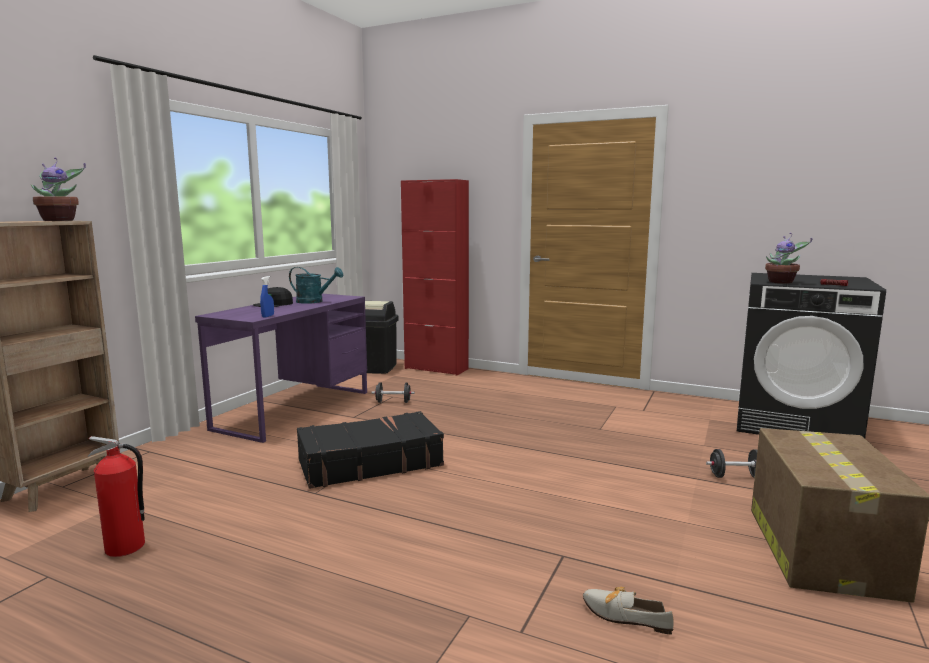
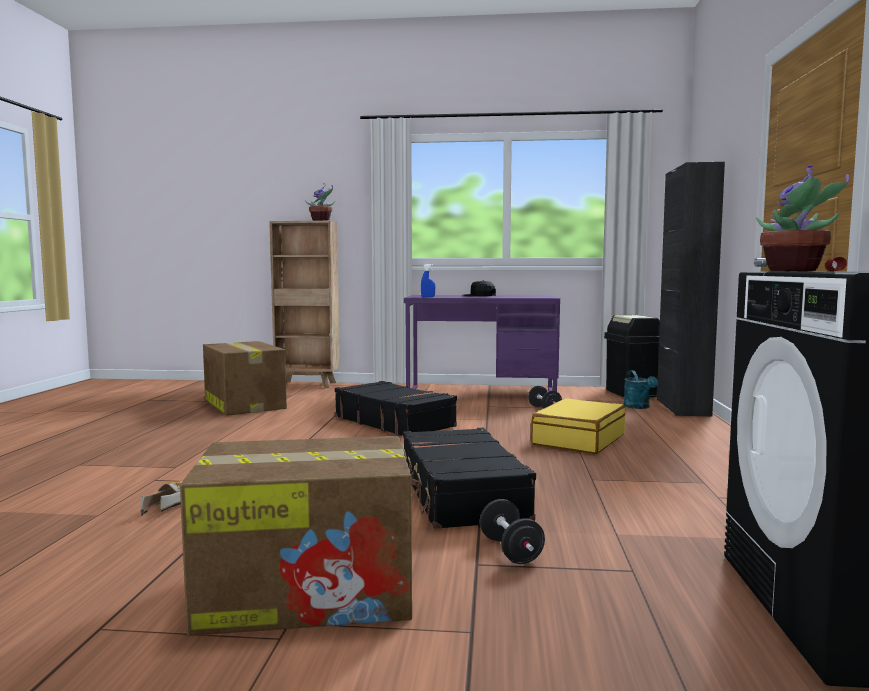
camera: 70 degrees right, 5 degrees down
(125, 547) = (244, 404): fire extinguisher -> cardboard box
(314, 301) = (507, 296): turquoise watering can -> turquoise watering can (639, 407)
(436, 368) = (682, 407): red cabinet -> black cabinet
(499, 412) = (578, 439): none -> yellow suitcase
(623, 472) = (460, 494): none -> black suitcase

